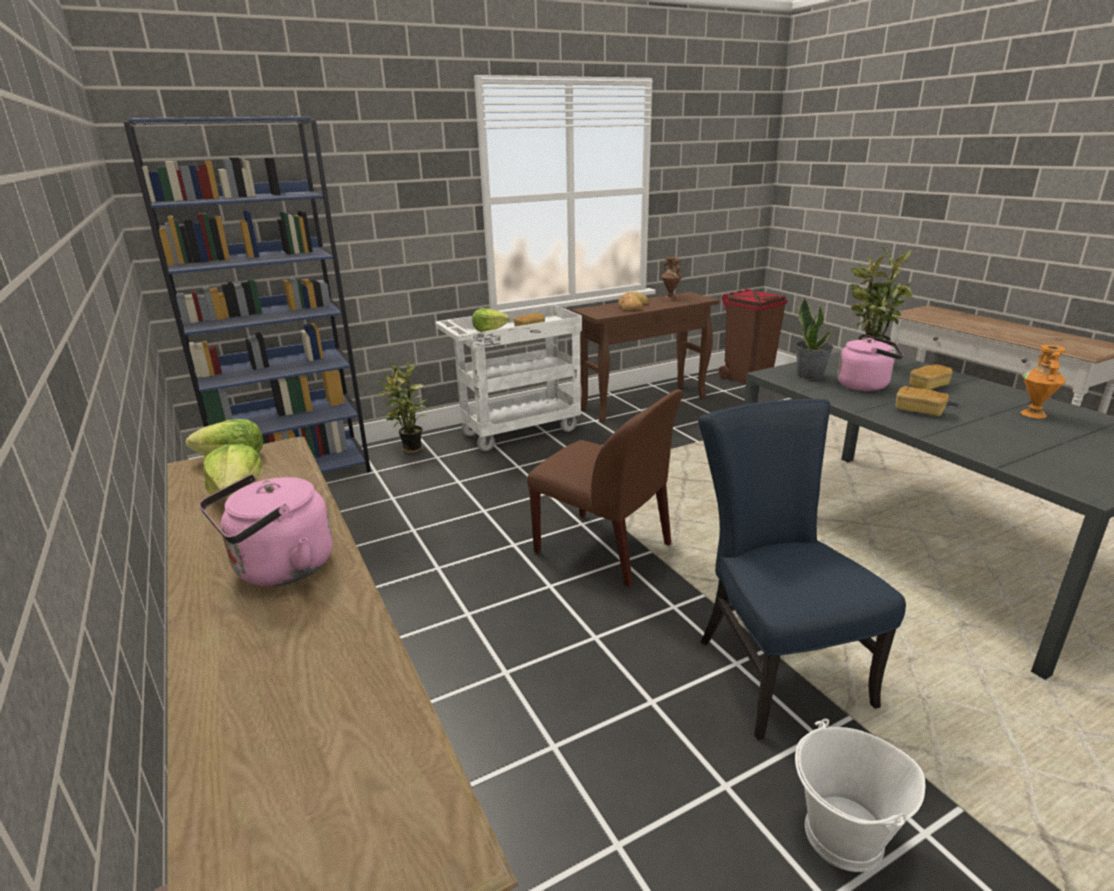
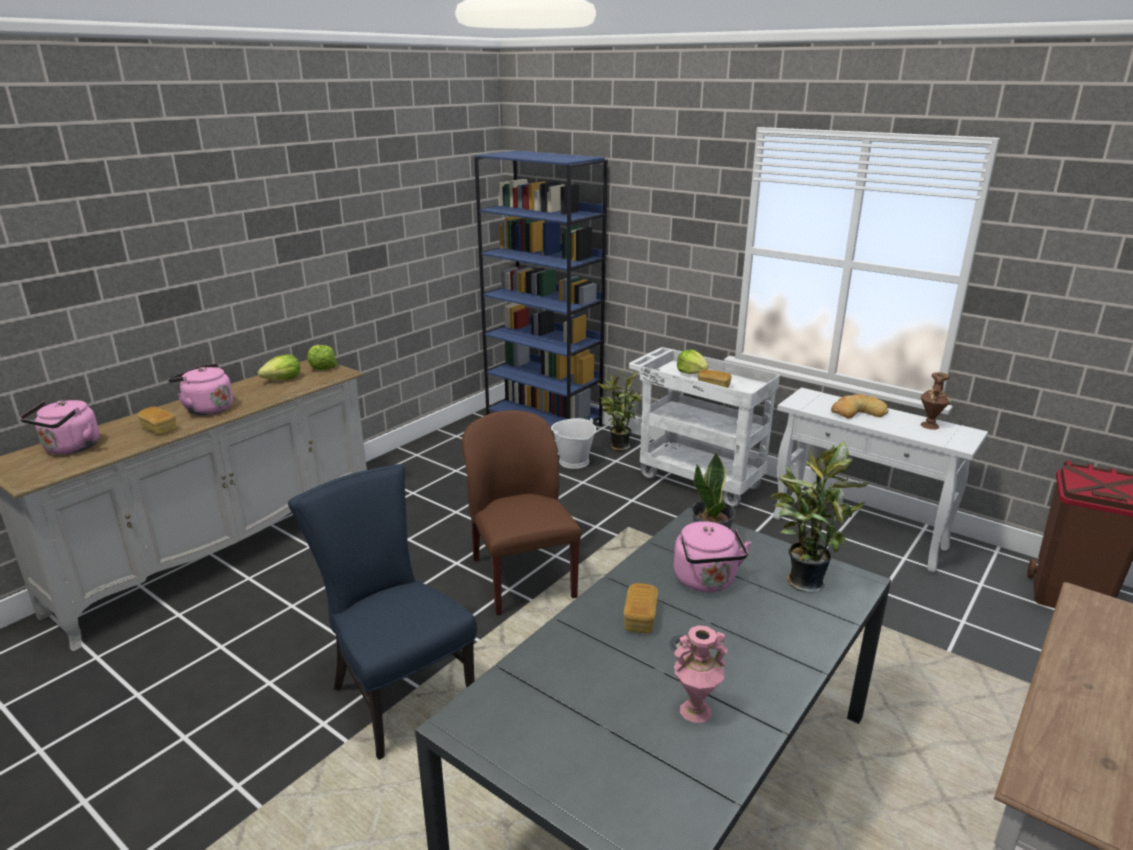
camera: 65 degrees right, 0 degrees up
(290, 777) = (70, 448): none -> pink kettle
(606, 549) = (522, 576): brown chair -> brown chair turned 150 degrees clockwise
(644, 403) = (859, 533): brown console table -> white console table
(774, 666) = (397, 693): blue chair -> blue chair turned 90 degrees counterclockwise
(844, 837) = (231, 742): white bucket -> white bucket (573, 462)
(928, 386) = (743, 628): bread -> bread (159, 429)
(1034, 414) = (695, 711): orange vase -> pink vase

